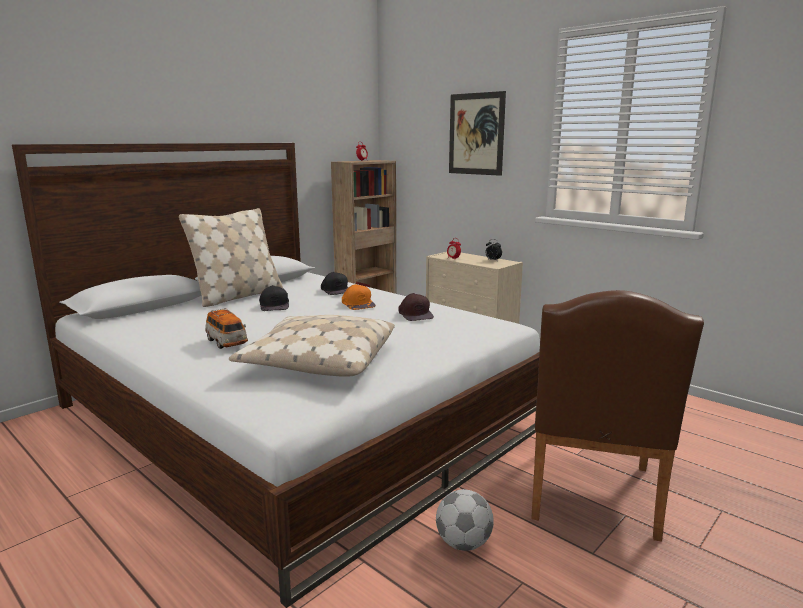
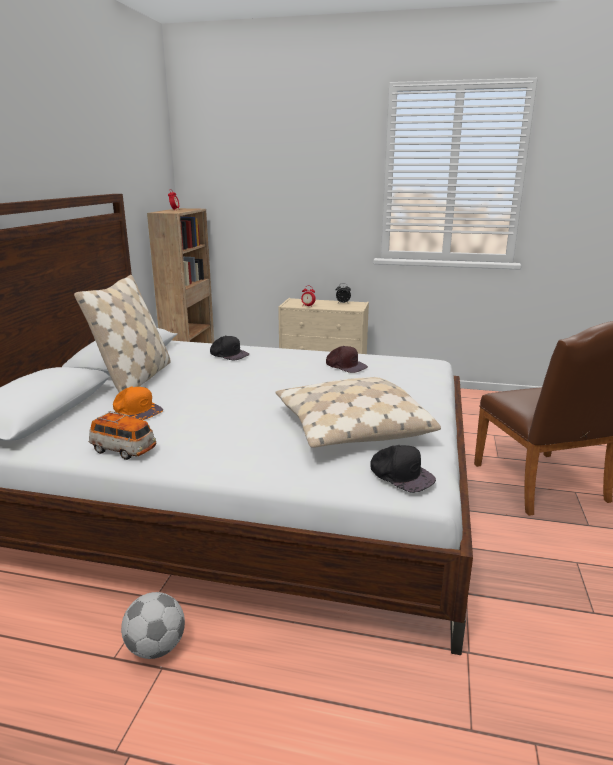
camera: 30 degrees left, 5 degrees up
(226, 342) = (229, 431): toy car -> toy car (123, 450)
(275, 305) = (197, 382): black cap -> black cap (401, 475)
(358, 304) = (277, 365): orange cap -> orange cap (137, 410)
(463, 543) = (511, 551): football -> football (156, 648)
(476, 134) = (301, 180): picture -> none

